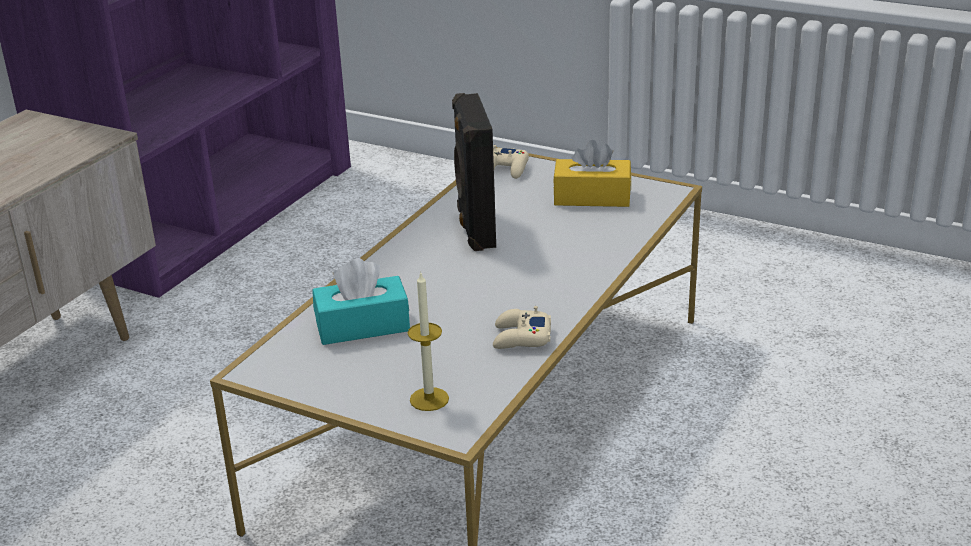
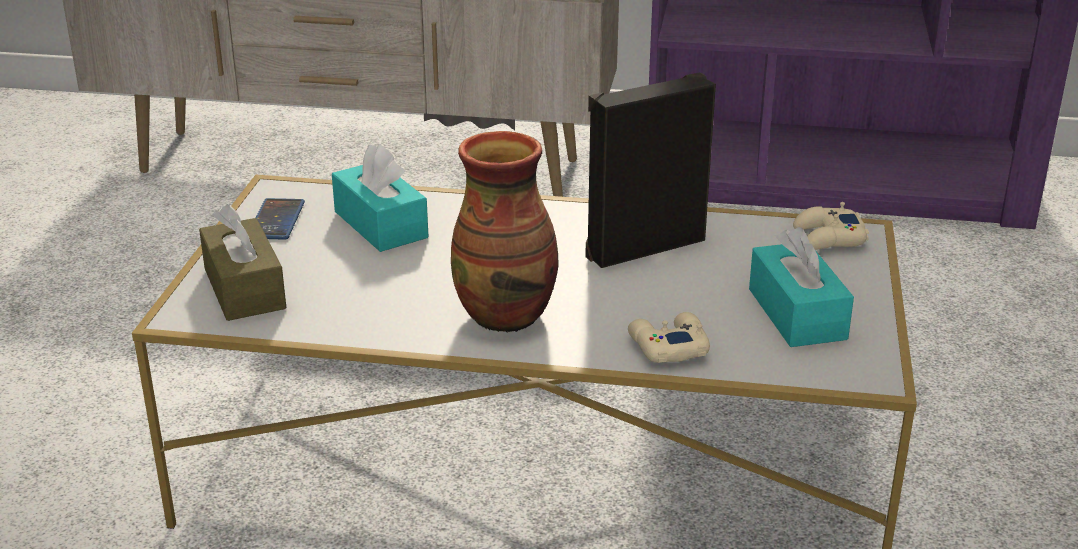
camera: 70 degrees right, 0 degrees up
(315, 375) = (276, 220): none -> phone
(429, 399) = (244, 288): candle -> brown tissue box
(521, 337) = (389, 321): beige game controller -> beige game controller (667, 346)
(538, 291) = (507, 315): none -> vase
(592, 197) = (797, 314): yellow tissue box -> turquoise tissue box

